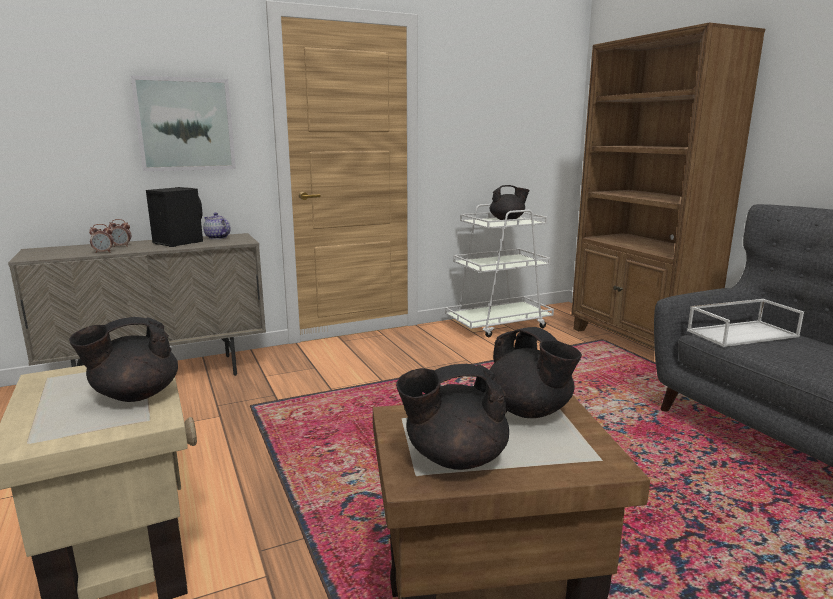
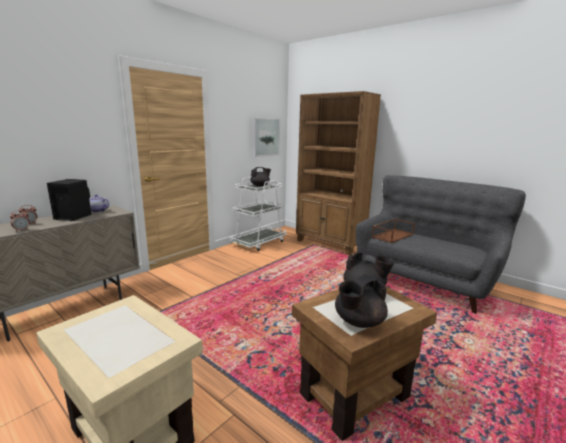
camera: 25 degrees left, 0 degrees up
(134, 395) = (147, 328): black teapot -> none
(185, 124) = (67, 135): picture -> picture (265, 137)
(742, 333) = (392, 235): white tray -> brown tray

